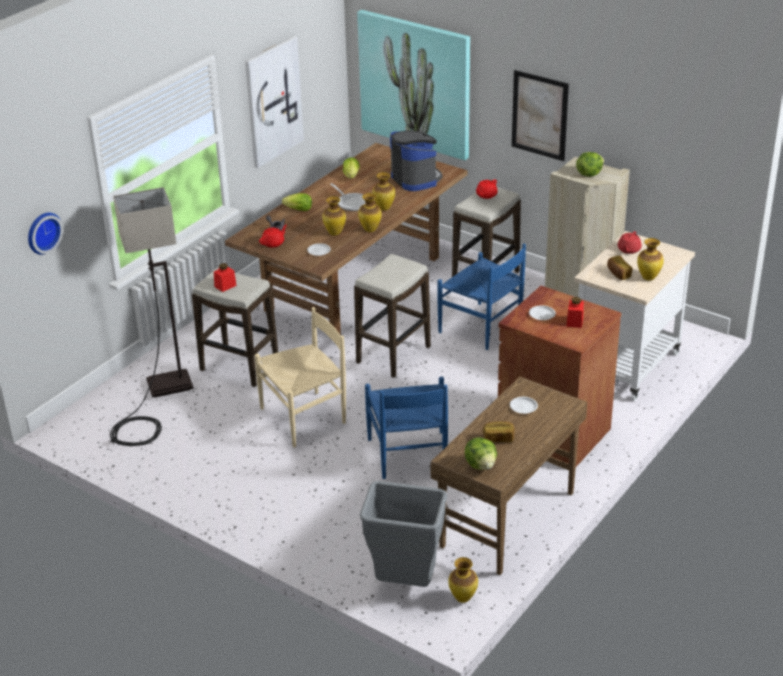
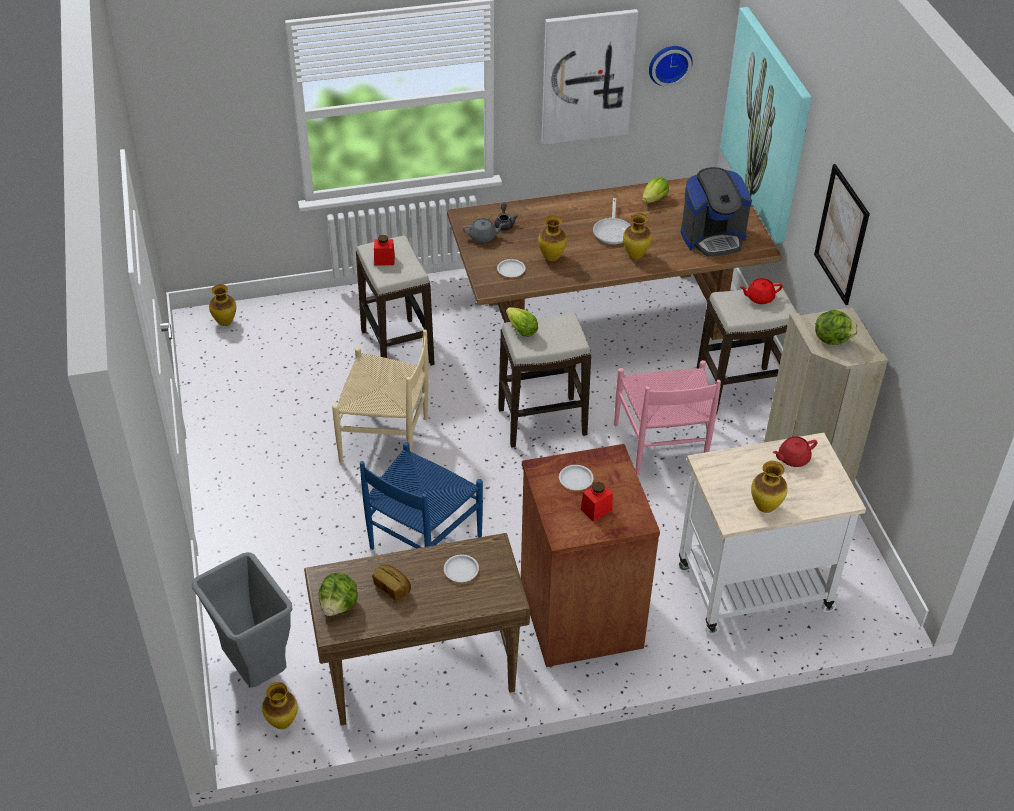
camera: 40 degrees right, 10 degrees up
(42, 232) = (204, 122): wall clock -> wall clock (669, 64)
(151, 410) = (278, 346): floor lamp -> none
(273, 243) = (483, 237): red teapot -> grey teapot
(299, 210) = (554, 212): lettuce -> lettuce (521, 330)
(370, 230) = (589, 273): vase -> vase (225, 322)
(415, 179) = (713, 237): coffee machine -> coffee machine turned 60 degrees clockwise
(482, 328) = (663, 446): blue chair -> pink chair
(618, 274) = (738, 481): bread -> none

